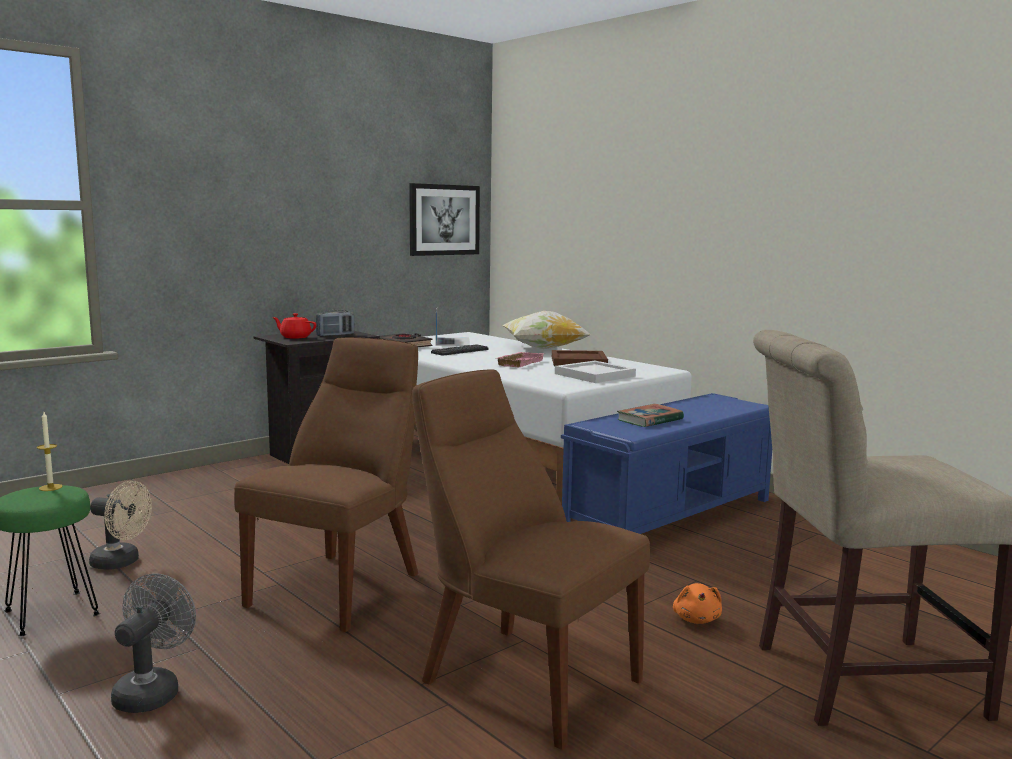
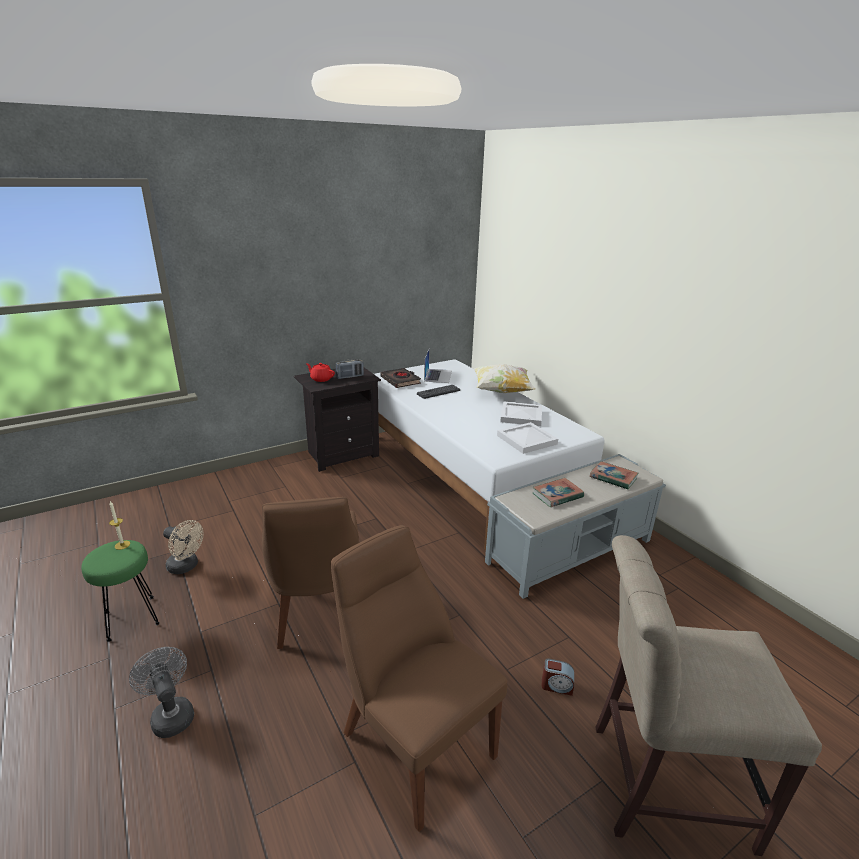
camera: 10 degrees right, 15 degrees up
(152, 691) = (171, 714): grey fan -> grey fan turned 60 degrees counterclockwise
(341, 586) = (317, 612): brown chair -> brown chair turned 135 degrees clockwise
(444, 220) = (439, 278): picture -> none
(519, 363) = (475, 414): pink tray -> none
(577, 361) = (520, 415): brown tray -> white tray
(671, 514) = (571, 550): blue bench -> grey bench
(696, 619) = (556, 685): orange plush toy -> alarm clock
(713, 407) = (613, 478): none -> book

